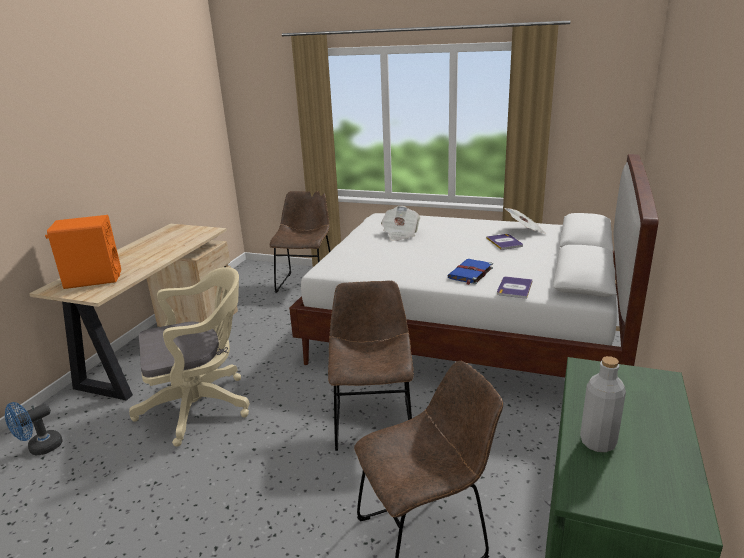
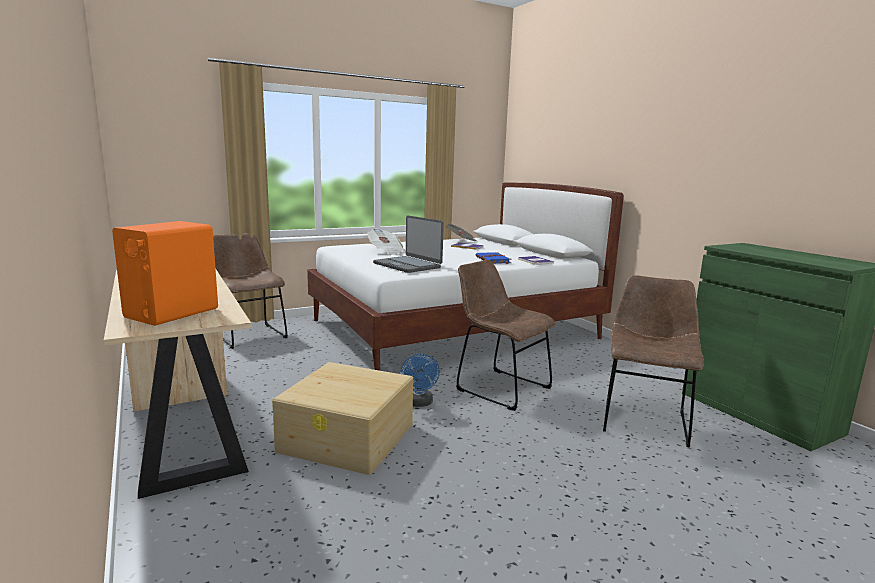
camera: 50 degrees left, 10 degrees down
(40, 448) = (228, 557): blue fan -> blue fan (419, 403)
(202, 405) = (348, 437): beige office chair -> beige storage box
(365, 261) = (408, 265): none -> laptop
(597, 442) = (797, 258): grey bottle -> none

